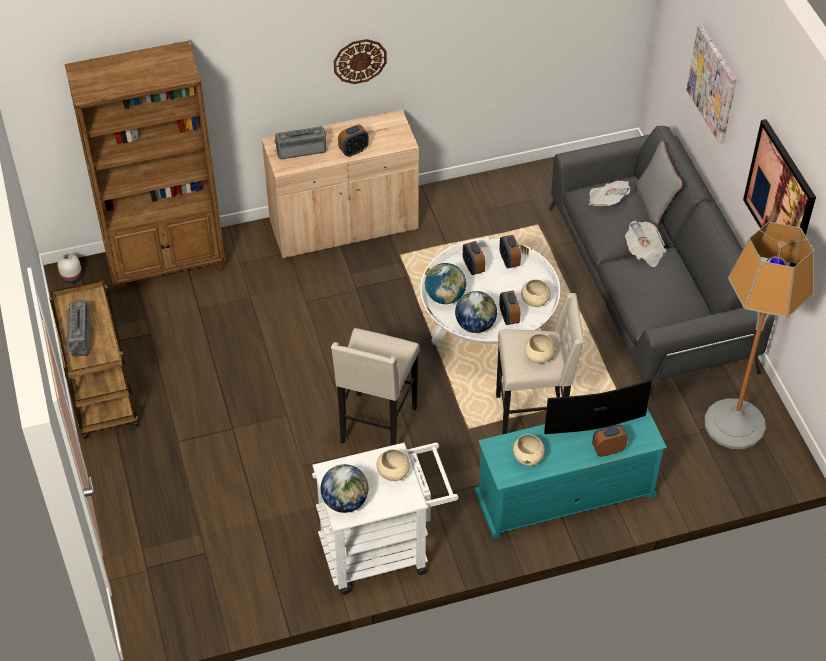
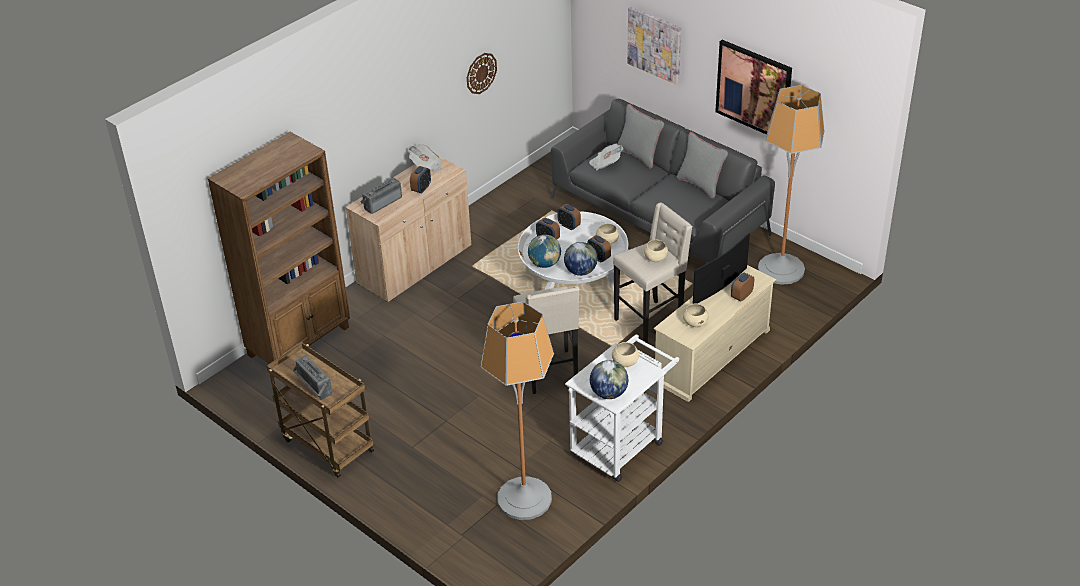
camera: 30 degrees left, 10 degrees down
(71, 277) = (231, 381): white vase -> none
(236, 561) = (524, 499): none -> floor lamp
(360, 61) = (400, 118): wall clock -> wall clock (481, 73)
(564, 495) = (711, 356): turquoise tv stand -> beige tv stand
(644, 251) = (656, 182): newspaper -> newspaper (426, 166)
(693, 278) = (700, 185): none -> grey pillow

